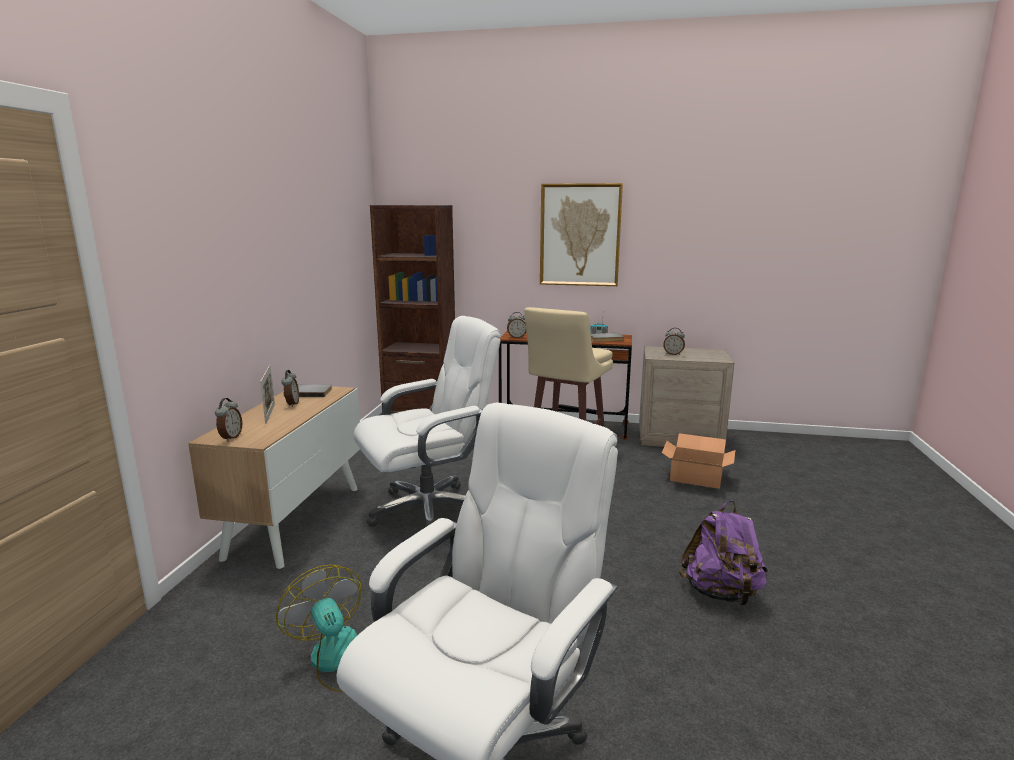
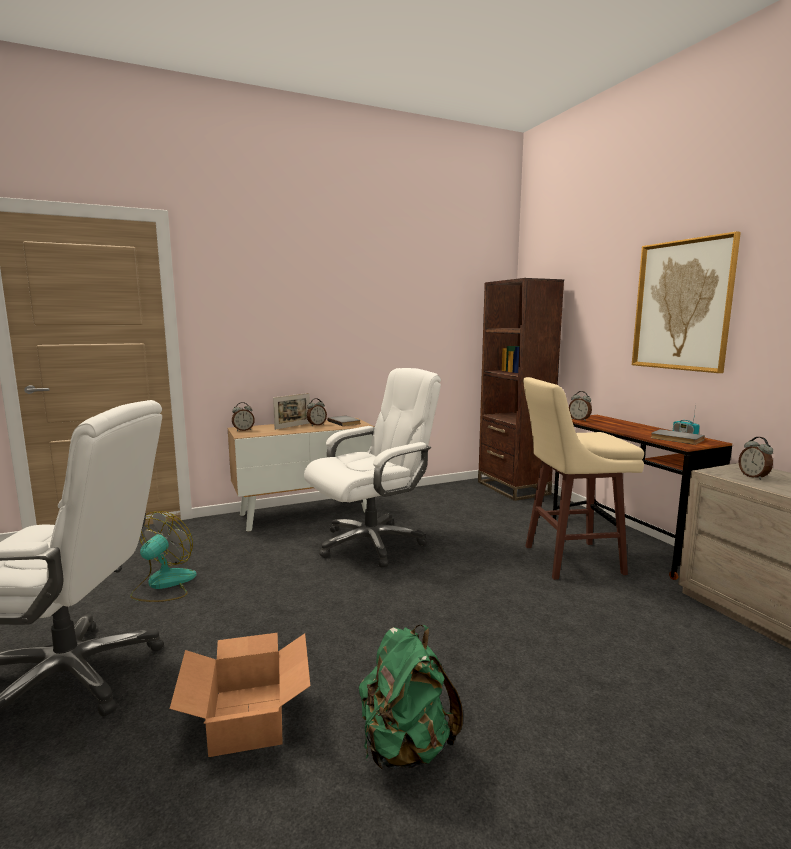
camera: 55 degrees right, 5 degrees down
(429, 510) = (372, 543): white office chair -> white office chair turned 60 degrees counterclockwise
(695, 477) = (673, 653): cardboard box -> cardboard box (249, 716)
(721, 593) = (405, 748): purple backpack -> green backpack

